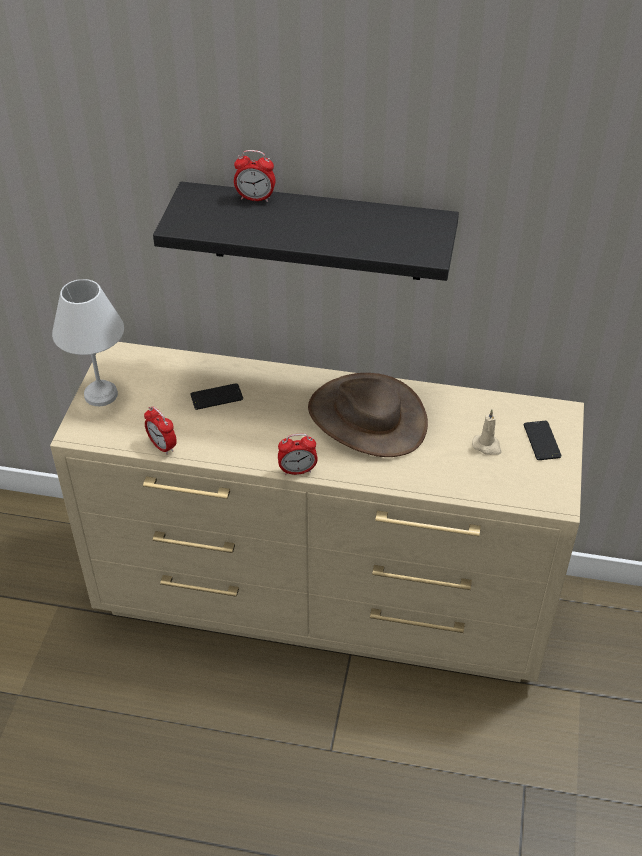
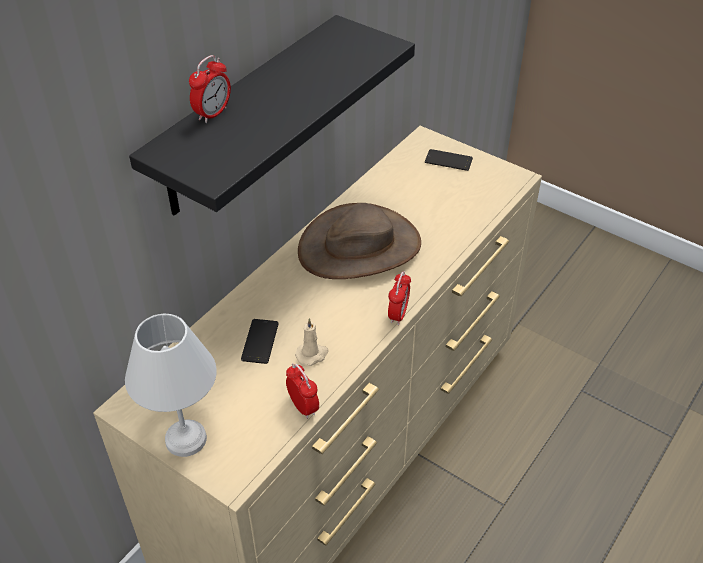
camera: 65 degrees left, 0 degrees up
(162, 446) = (303, 406): alarm clock -> alarm clock turned 105 degrees counterclockwise
(487, 446) = (437, 190): beige candle -> beige candle (312, 354)

